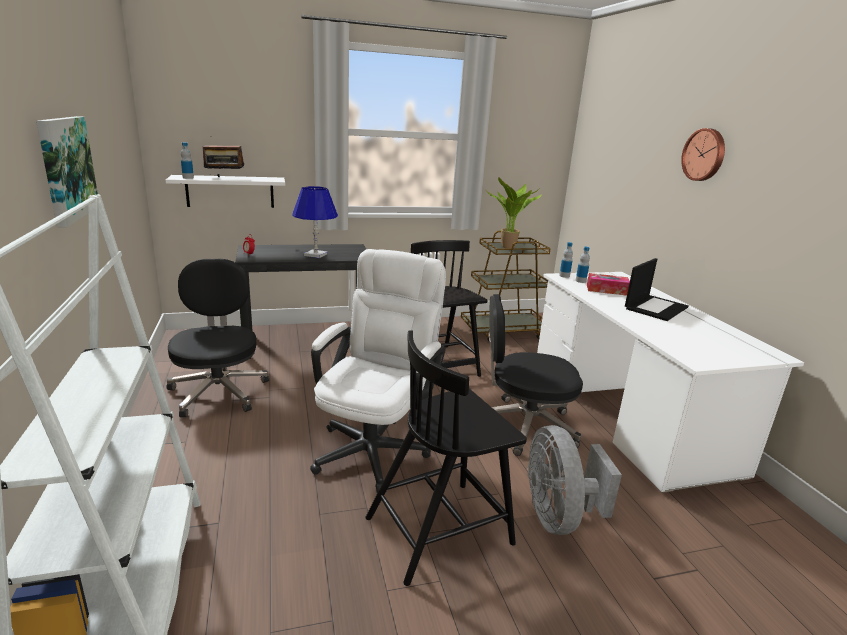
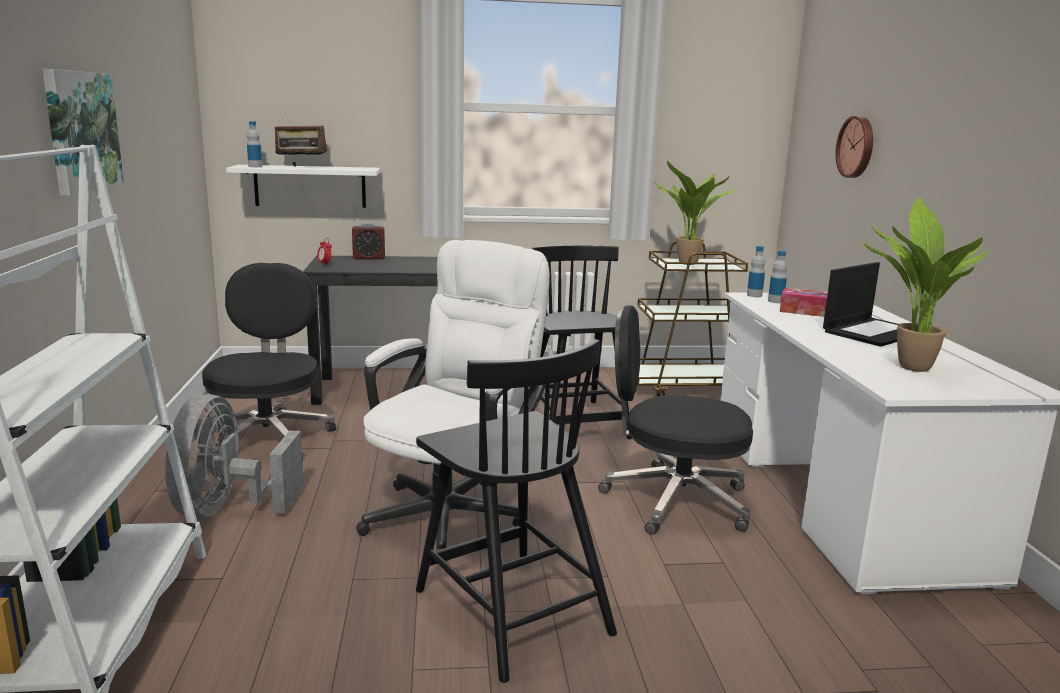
camera: 10 degrees right, 5 degrees down
(280, 246) = (369, 257): none -> alarm clock
(315, 255) = (411, 266): blue table lamp -> none
(441, 529) = (510, 609): black chair -> black chair turned 105 degrees counterclockwise
(558, 516) = (685, 609): grey fan -> grey fan (227, 509)
(693, 339) = (908, 367): none -> potted plant
(704, 155) = (945, 110): wall clock -> wall clock (857, 147)

